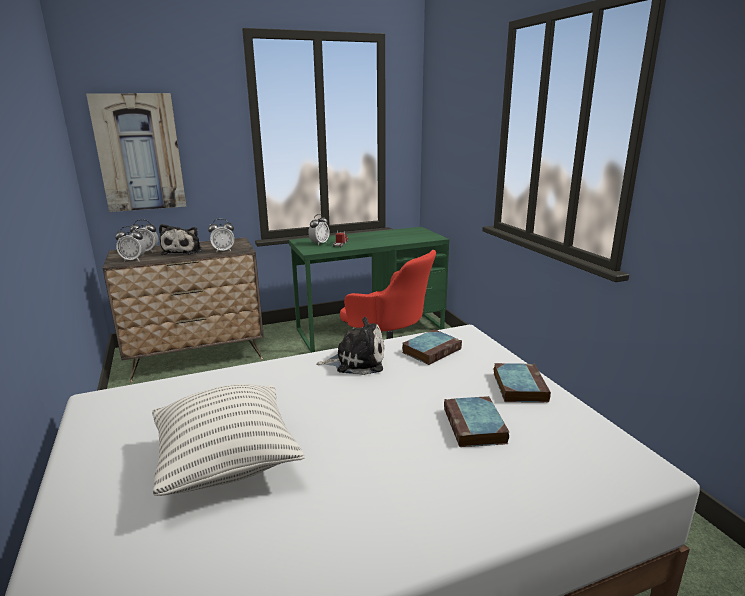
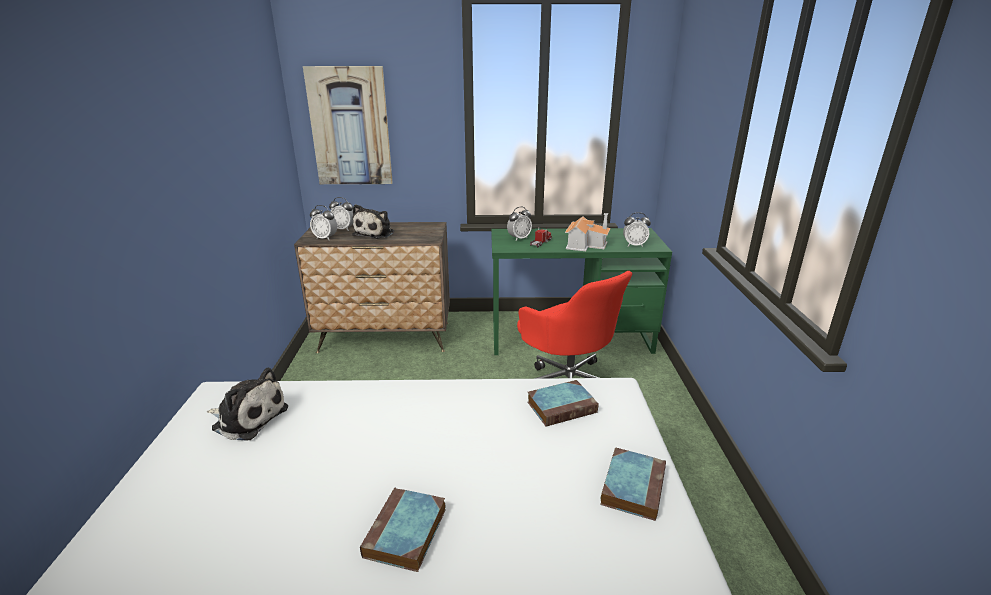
camera: 20 degrees right, 5 degrees up
(223, 251) = (412, 238): alarm clock -> alarm clock (634, 245)
(227, 463) = (272, 502): pillow -> none
(356, 361) = (471, 403): plush toy -> plush toy (248, 417)
(379, 241) = (586, 244): none -> toy house
(475, 427) = (542, 531): book -> book (405, 534)

